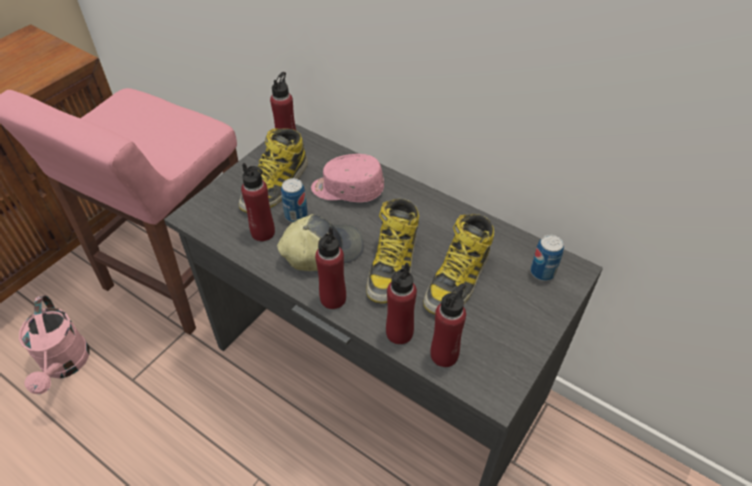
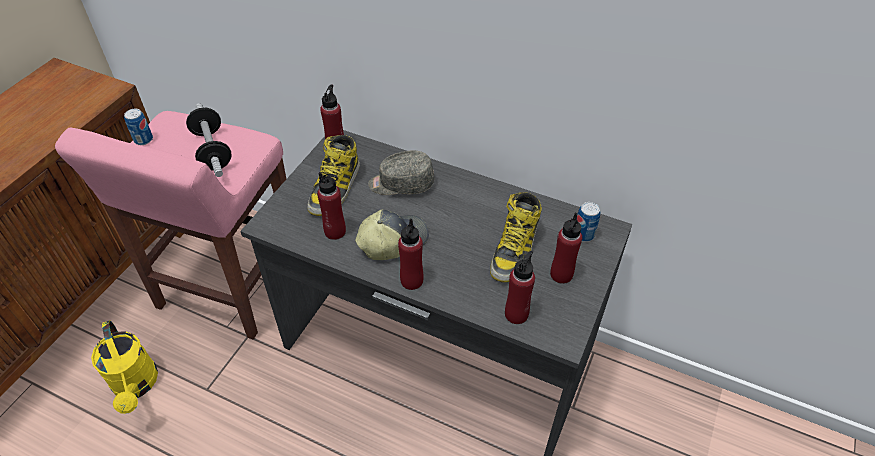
camera: 10 degrees left, 0 degrees up
(65, 365) = (136, 386): pink watering can -> yellow watering can
(160, 133) = (212, 151): none -> dumbbell
(296, 215) = (361, 212): can -> can (143, 140)
(347, 190) = (401, 184): pink cap -> grey cap
(393, 264) = (456, 244): boot -> none
(399, 333) = (475, 301): red bottle -> red bottle (561, 274)

